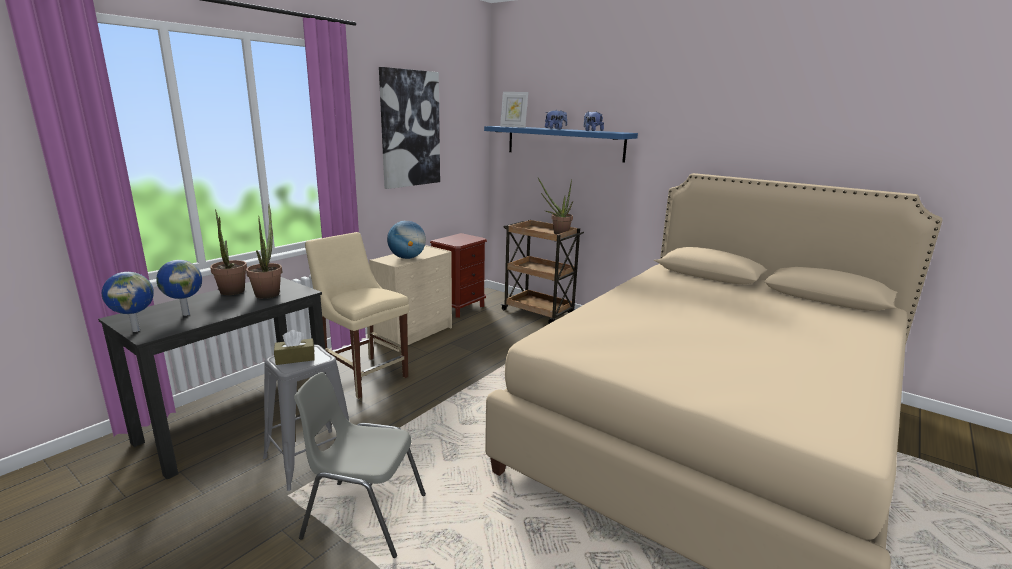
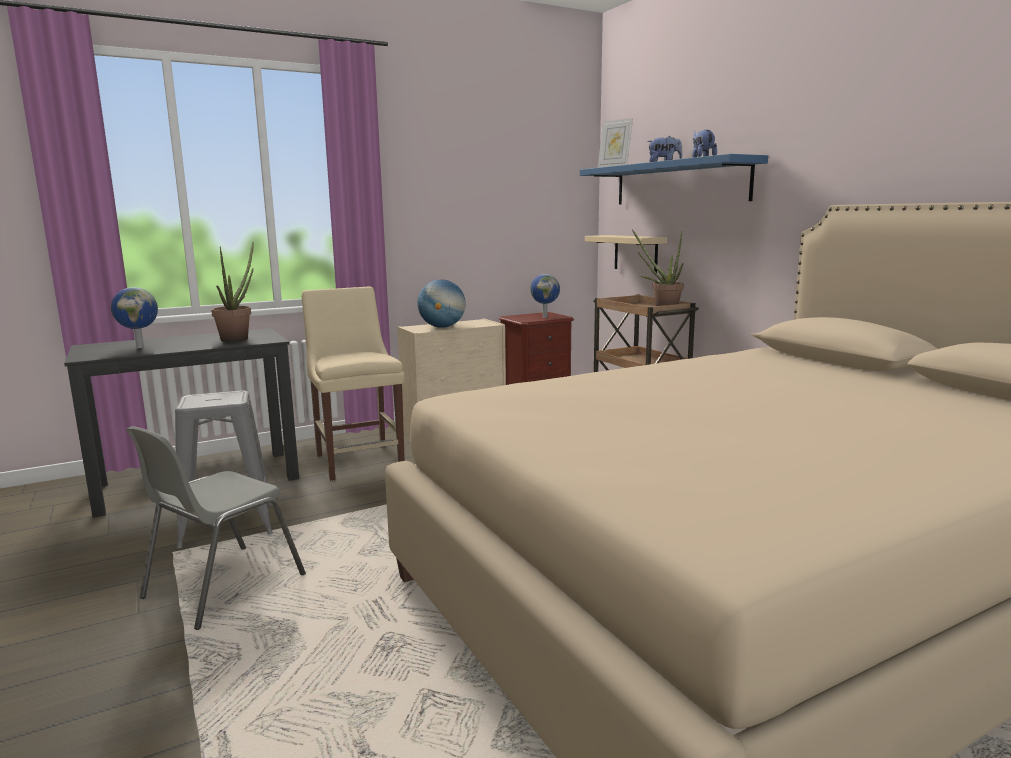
camera: 25 degrees right, 5 degrees down
(136, 330) = (83, 353): globe -> globe (545, 317)
(232, 293) = (206, 337): potted plant -> none
(295, 358) = (208, 398): brown tissue box -> none
(363, 516) = (221, 586): grey chair -> grey chair turned 90 degrees counterclockwise
(410, 129) = (471, 172): picture -> none
(525, 189) = (635, 253): none -> beige shelf

